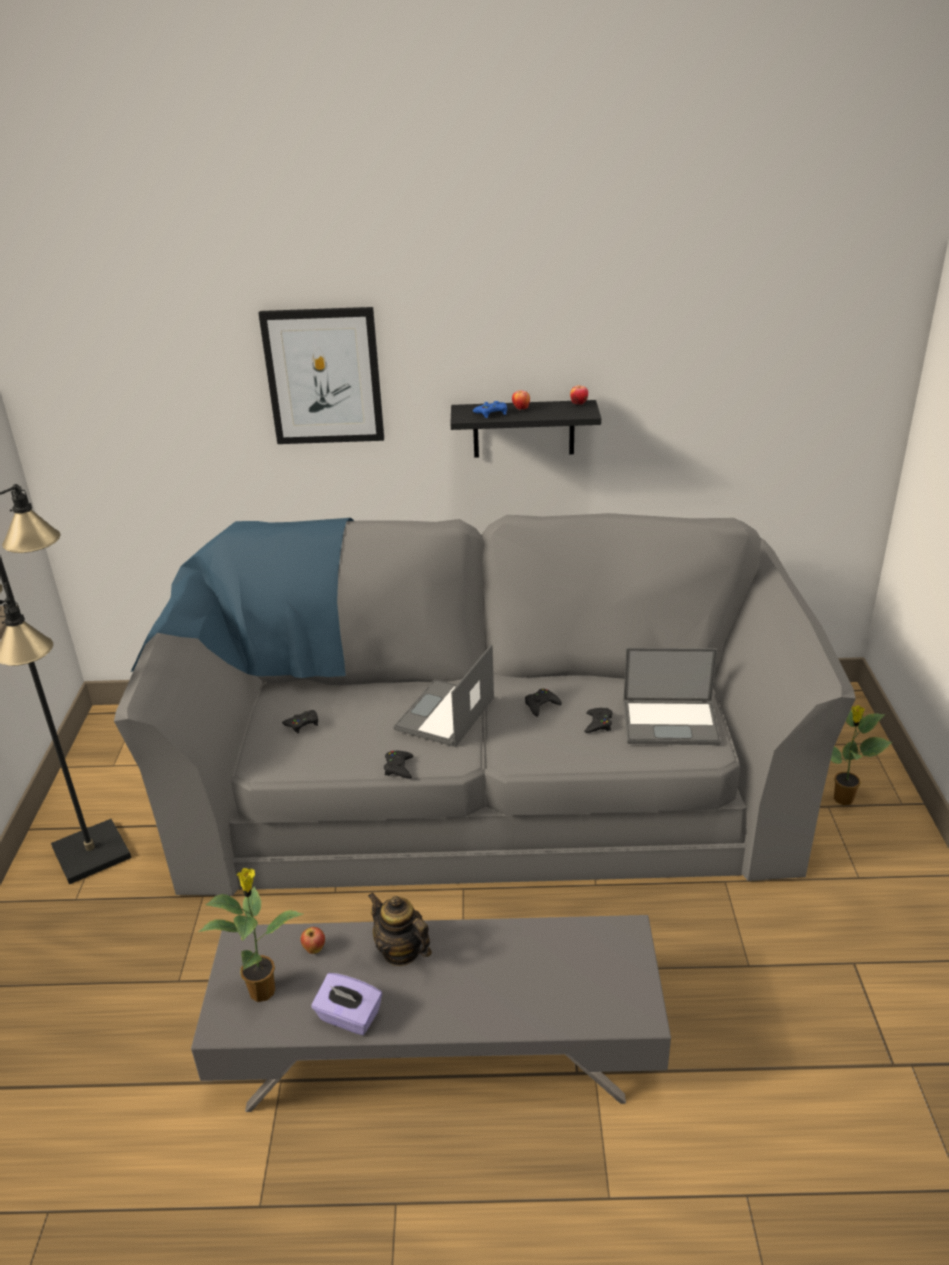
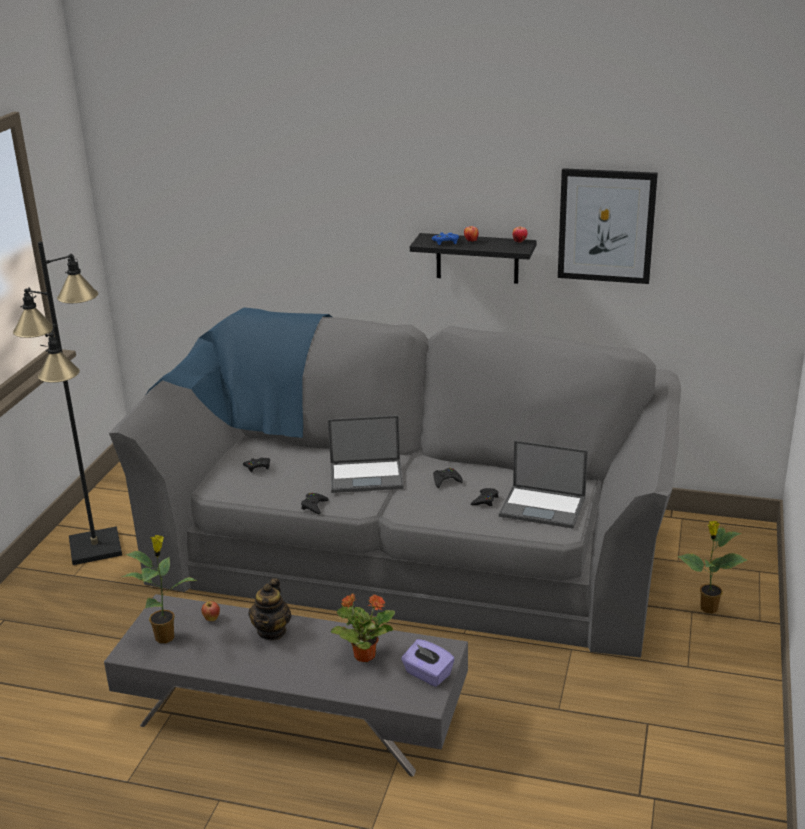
camera: 15 degrees right, 5 degrees down
(324, 376) = (323, 201): picture -> picture (606, 225)
(349, 1017) = (216, 663): purple tissue box -> purple tissue box (427, 674)
(401, 951) = (272, 631): teapot -> teapot turned 135 degrees counterclockwise
(445, 714) = (367, 476): laptop -> laptop turned 135 degrees counterclockwise
(533, 962) = (364, 655): none -> potted plant

